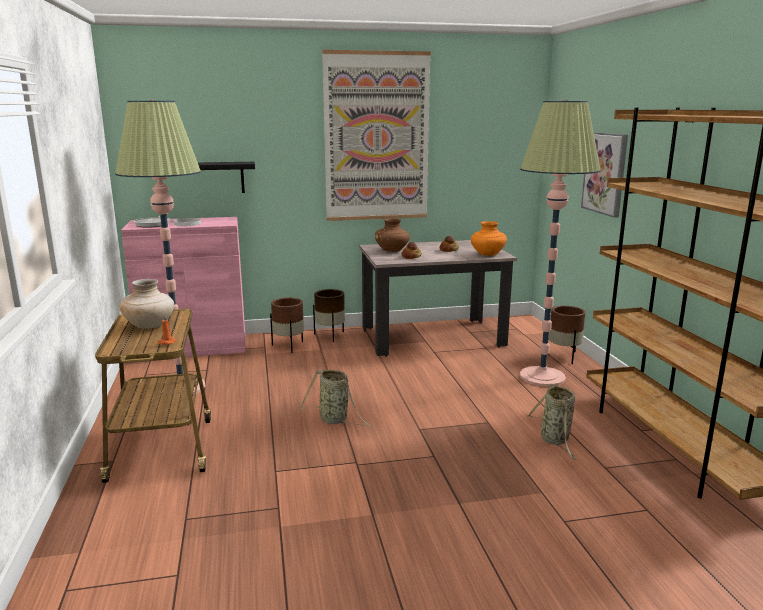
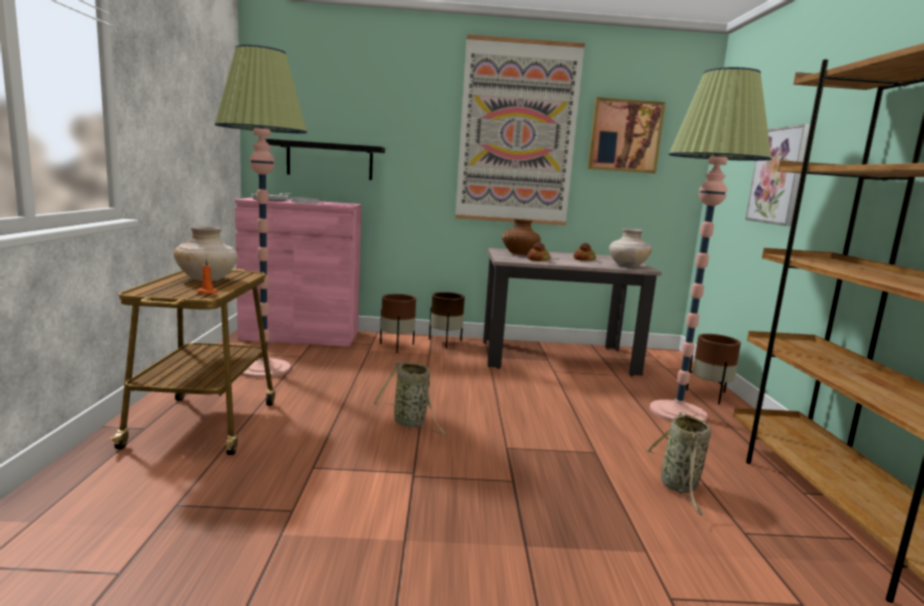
camera: 10 degrees right, 5 degrees down
(472, 132) = (625, 136): none -> picture
(487, 254) = (627, 266): orange vase -> beige vase

